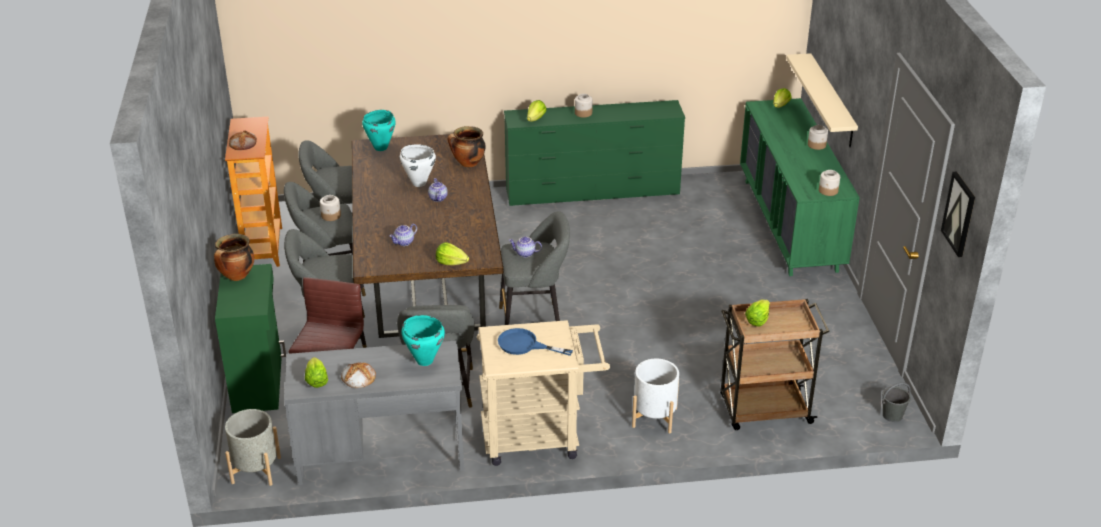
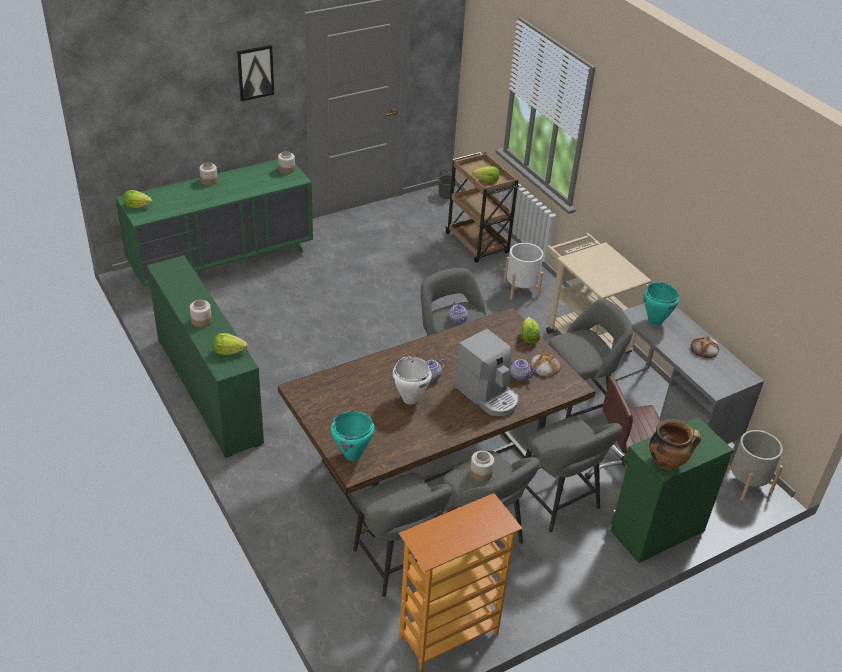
camera: 115 degrees left, 5 degrees up
(243, 143) = (476, 527): bread -> bread (544, 367)
(316, 380) = (728, 370): lettuce -> none
(394, 220) = (488, 395): none -> coffee machine
(468, 164) = (352, 375): cooking pot -> none
(524, 345) = (604, 269): blue frying pan -> none
(831, 101) = (187, 144): beige shelf -> none
(959, 214) = (441, 36): picture -> picture (255, 72)

